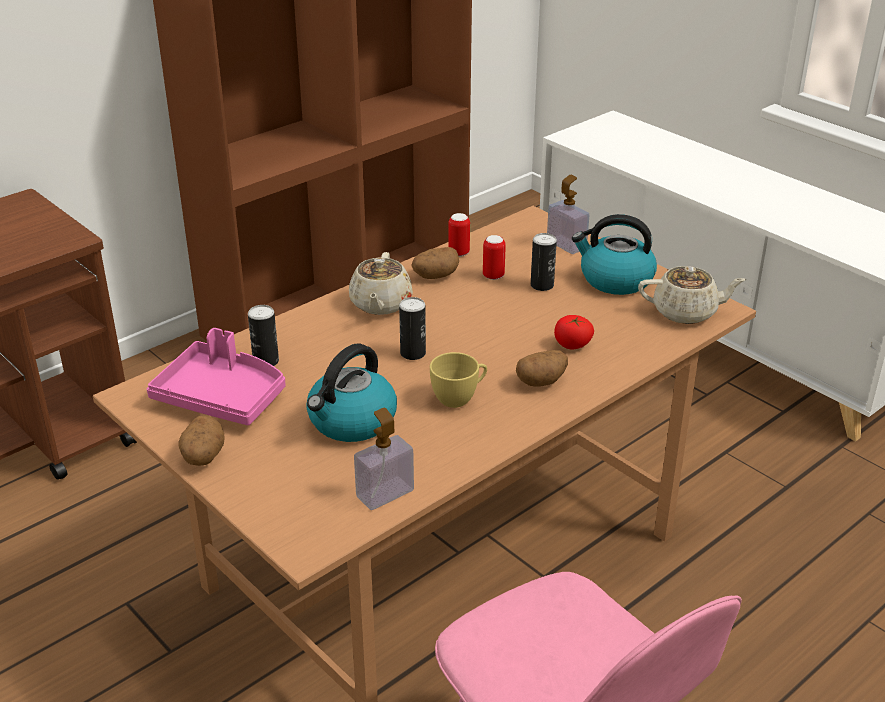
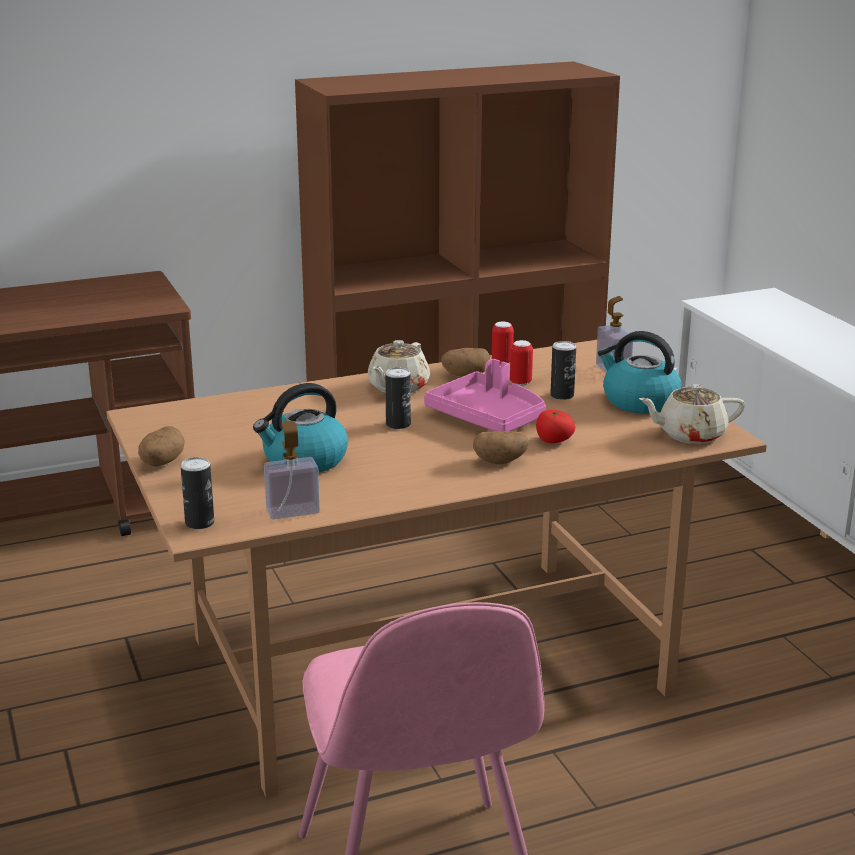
camera: 20 degrees right, 10 degrees down
(222, 397) = (209, 427): pink tray -> pink tray (488, 417)
(266, 361) = (264, 410): can -> can (199, 523)
(459, 398) = (414, 460): yellow cup -> none
(686, 312) = (690, 434): beige teapot -> beige teapot turned 150 degrees clockwise

